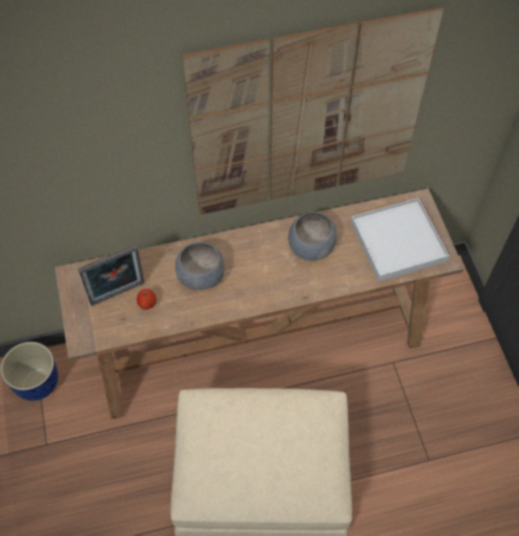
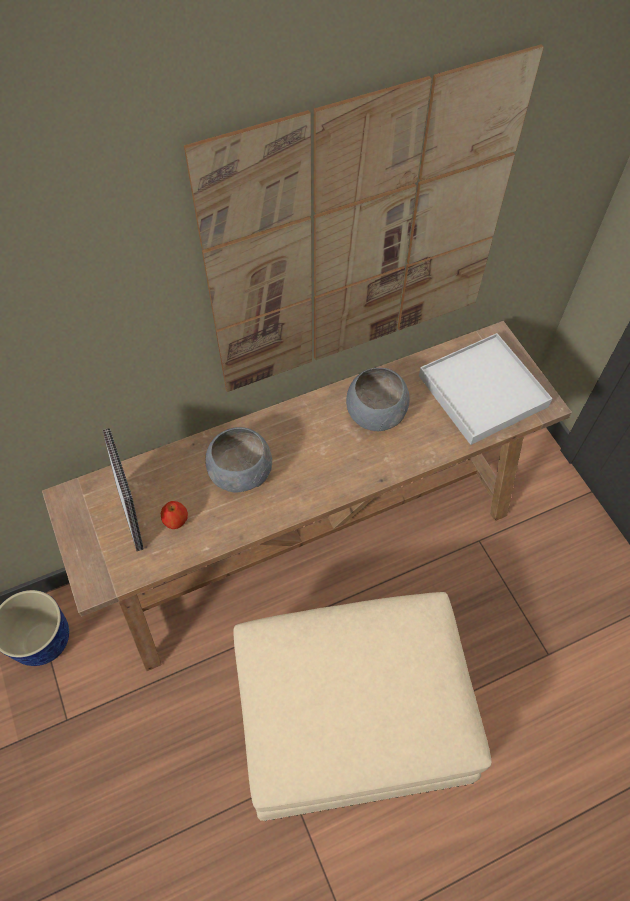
camera: 10 degrees left, 0 degrees up
(118, 295) = (135, 515): picture frame -> picture frame turned 75 degrees counterclockwise

